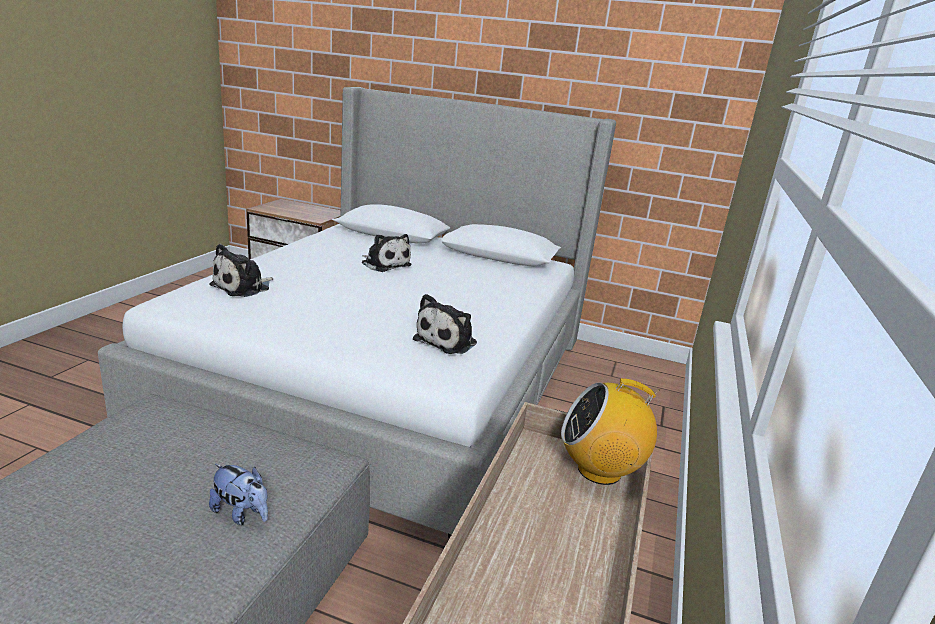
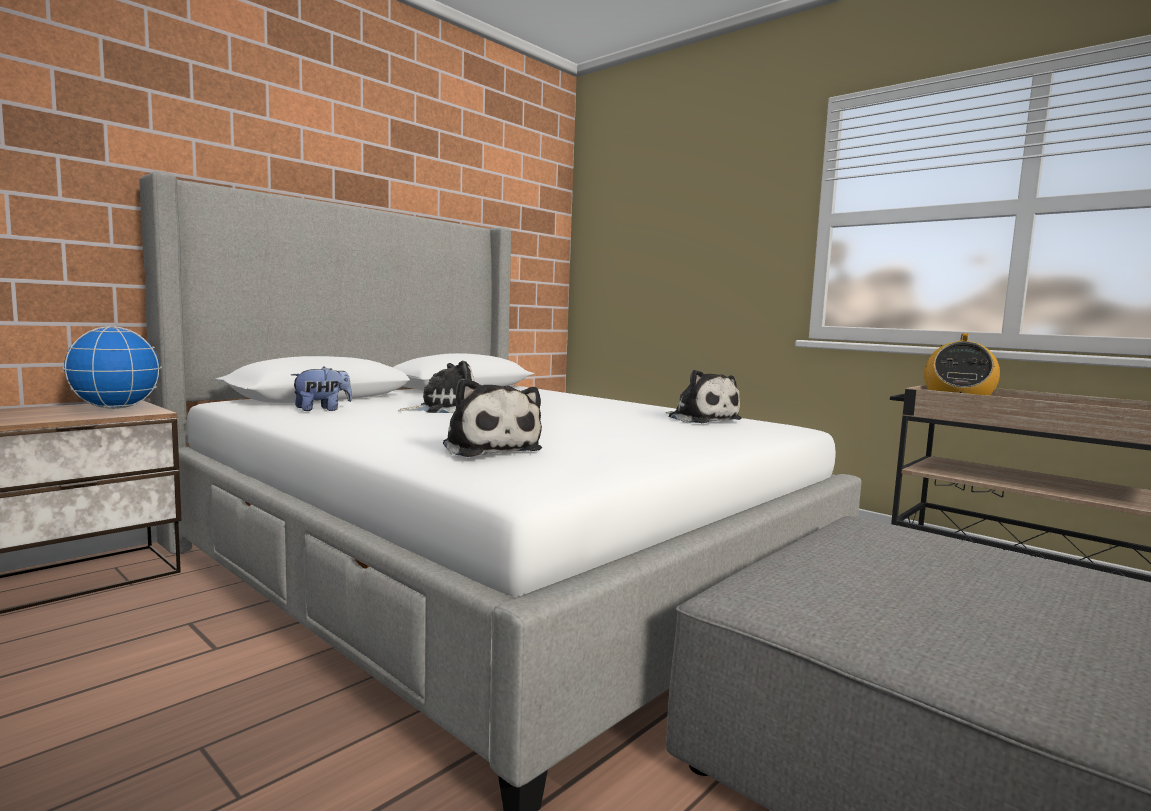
camera: 65 degrees left, 15 degrees down
(241, 513) = (987, 559): plush toy -> plush toy (322, 410)
(319, 213) = (115, 408): none -> globe

